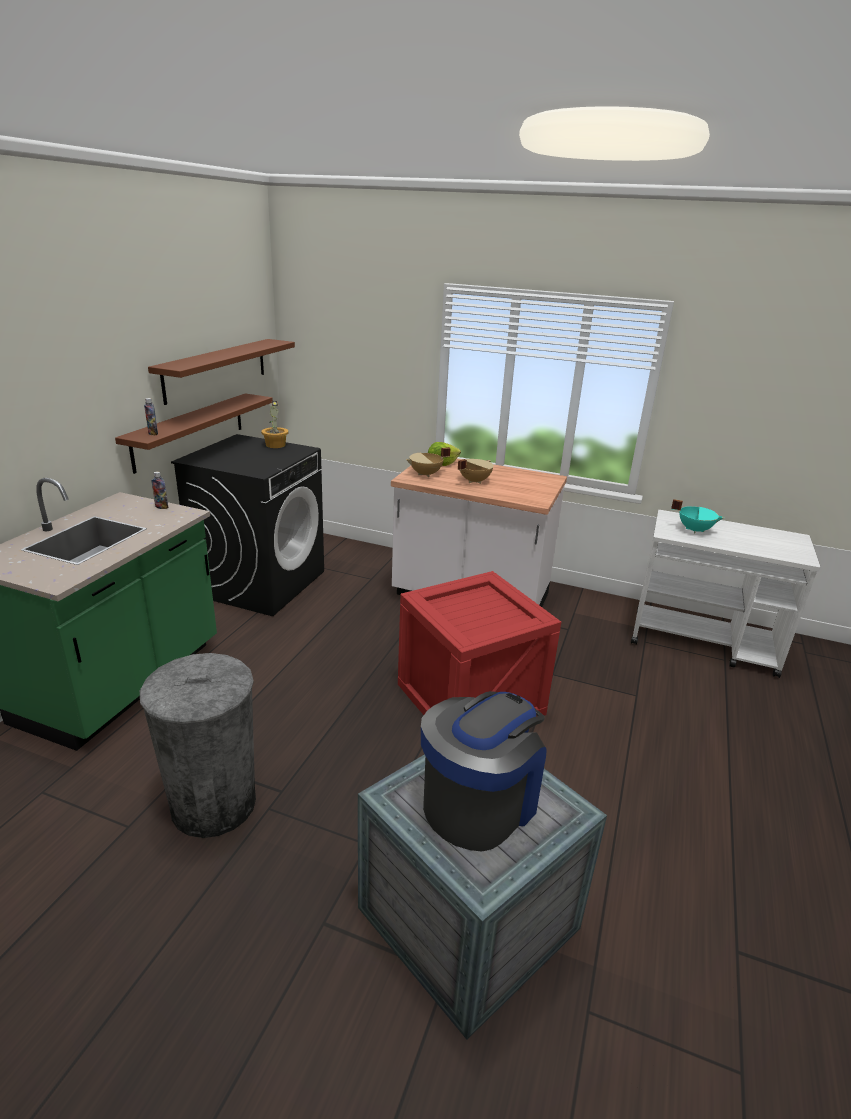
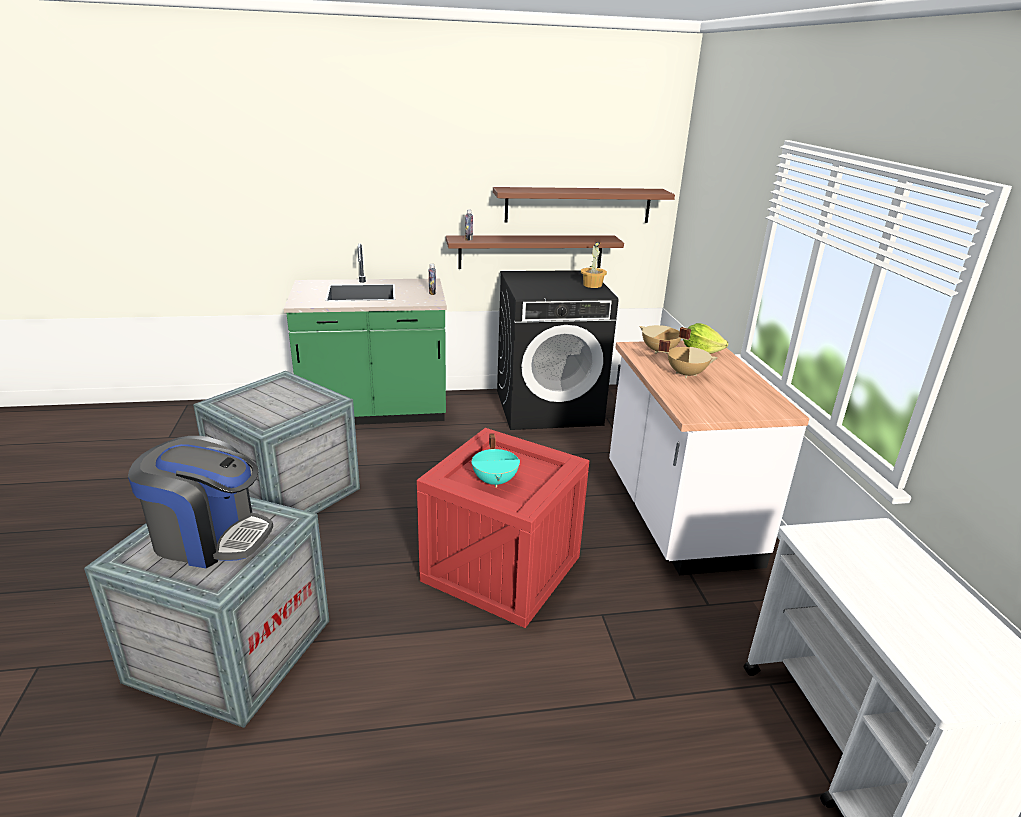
camera: 60 degrees right, 0 degrees up
(213, 804) = (285, 491): grey trash can -> crate
(694, 530) = (865, 559): turquoise cooking pot -> turquoise cooking pot (495, 481)

